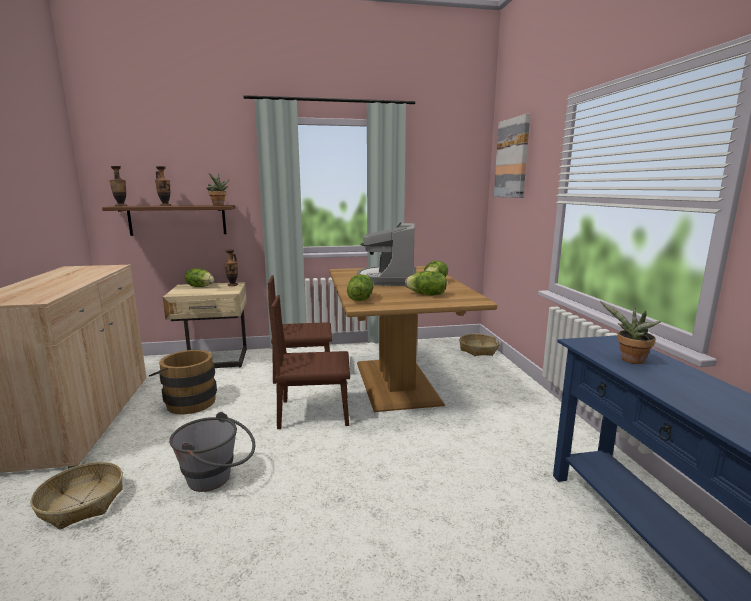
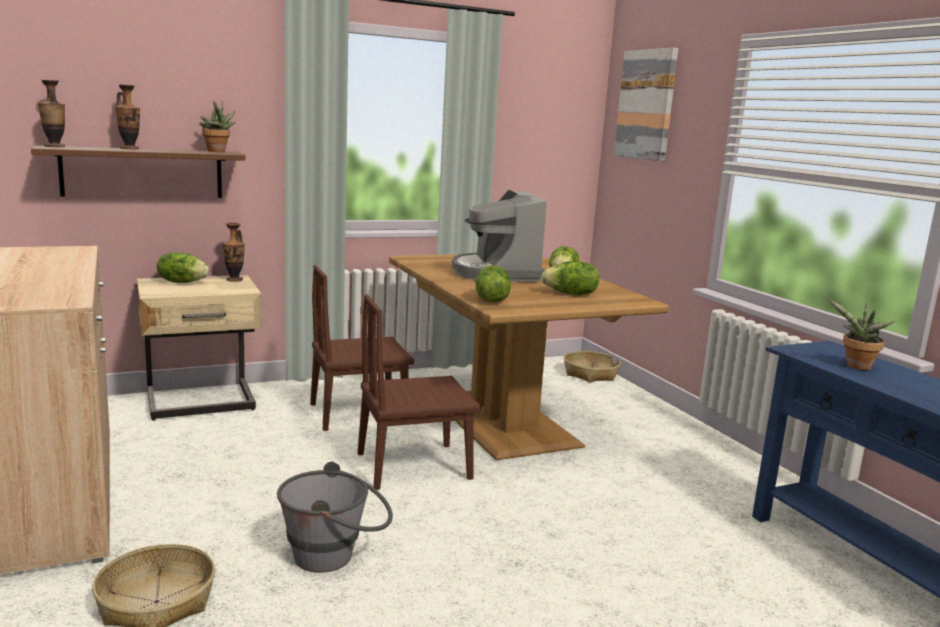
camera: 15 degrees left, 0 degrees up
(188, 401) = (207, 462): brown bucket -> none

